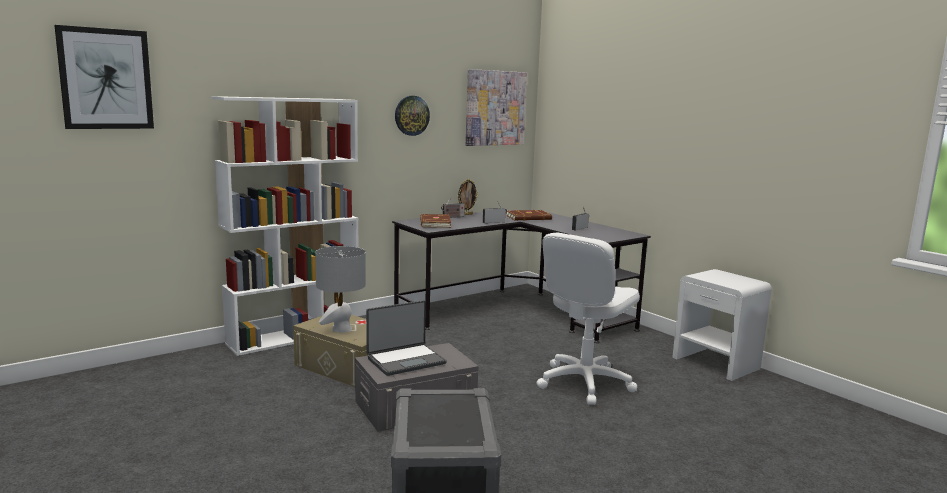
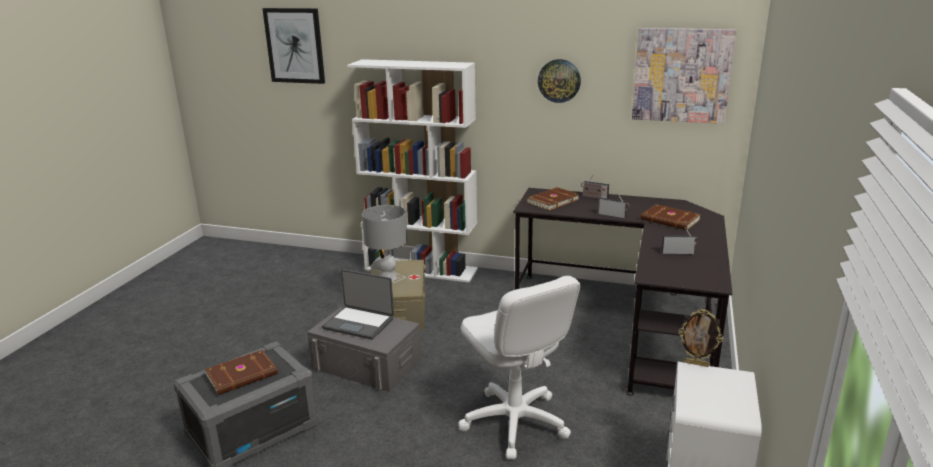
camera: 55 degrees right, 10 degrees up
(443, 417) = (242, 375): none -> brown book
(466, 214) = (618, 197): picture frame -> picture frame (696, 363)
(584, 382) = (514, 422): white office chair -> white office chair turned 120 degrees counterclockwise

